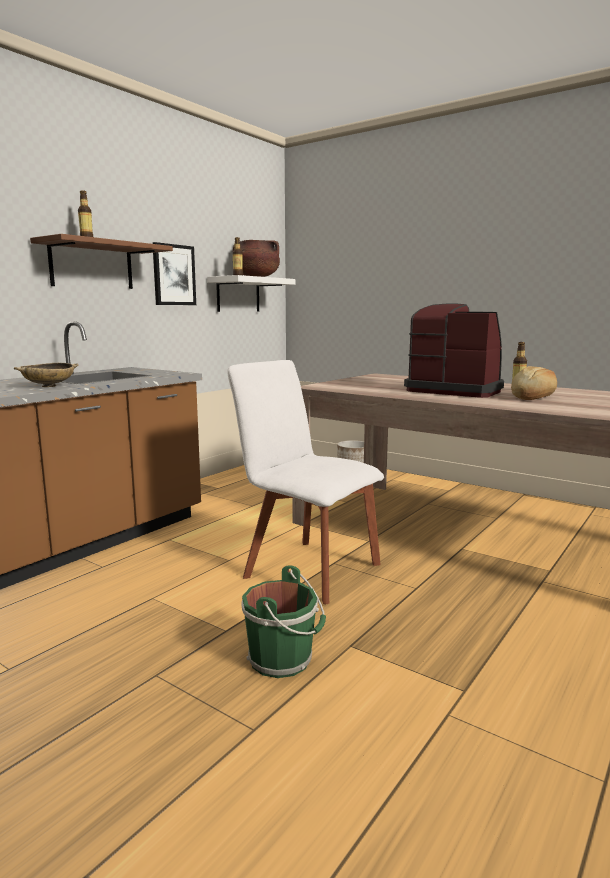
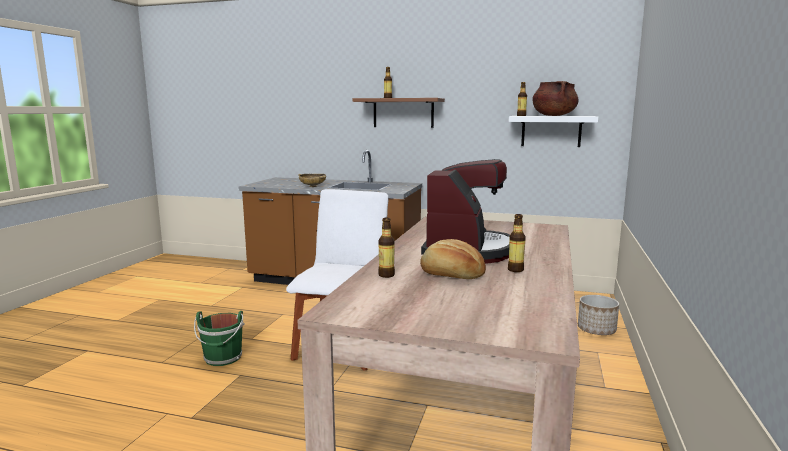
camera: 70 degrees right, 0 degrees up
(173, 275) = (474, 116): picture -> none
(535, 406) = (386, 275): none -> bottle

